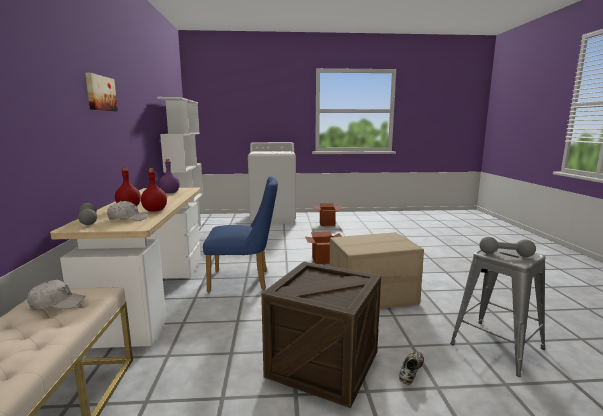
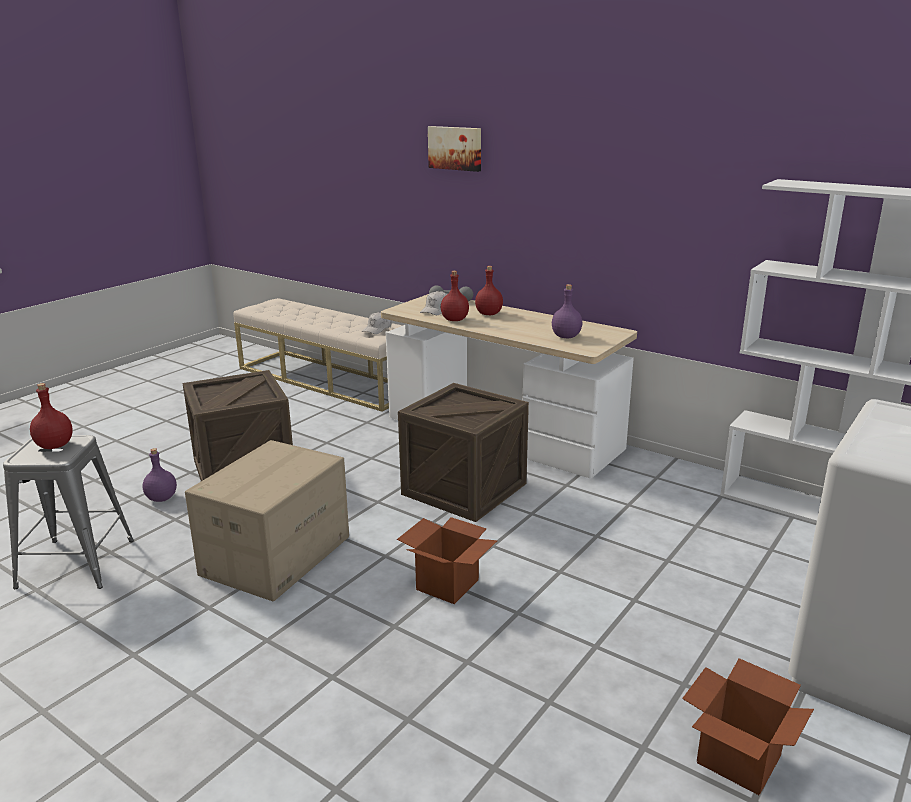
camera: 130 degrees right, 10 degrees up
(100, 93) = (561, 175): picture -> picture (455, 148)
(244, 280) = (464, 489): blue chair -> crate
(411, 372) = (162, 498): shoe -> purple bottle
(505, 254) = (54, 446): grey dumbbell -> red bottle

